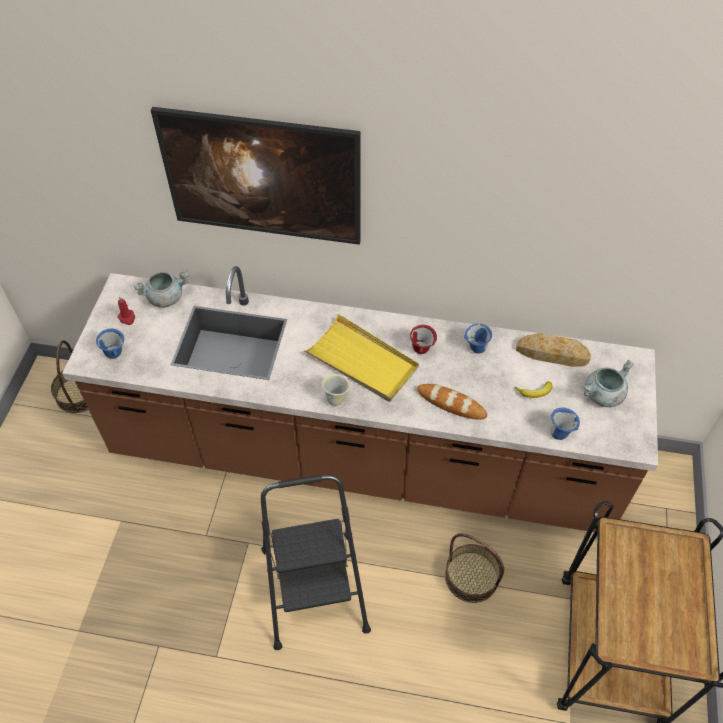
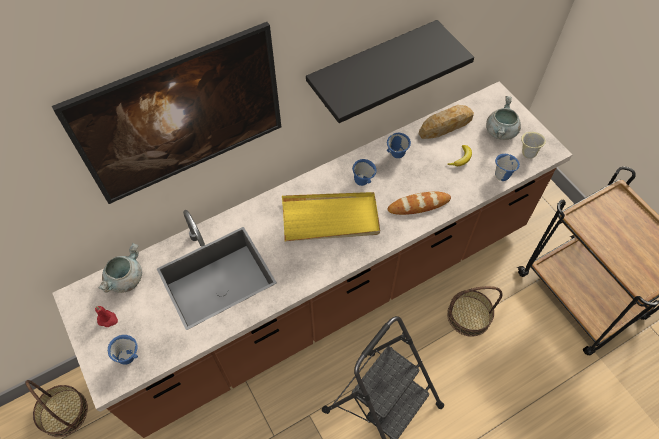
camera: 40 degrees left, 5 degrees up
(336, 399) = (340, 260): beige mug -> beige mug (527, 153)
(422, 351) = (363, 182): red mug -> blue mug
(476, 238) = (372, 66): none -> black shelf

